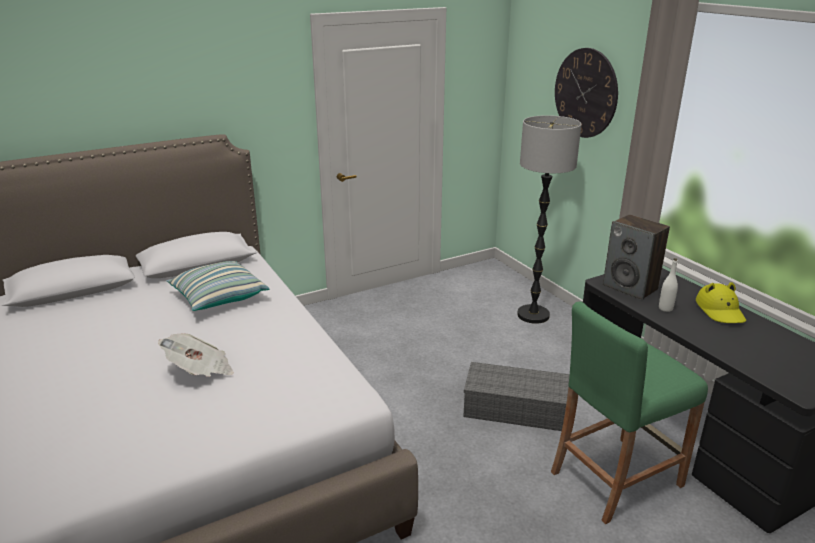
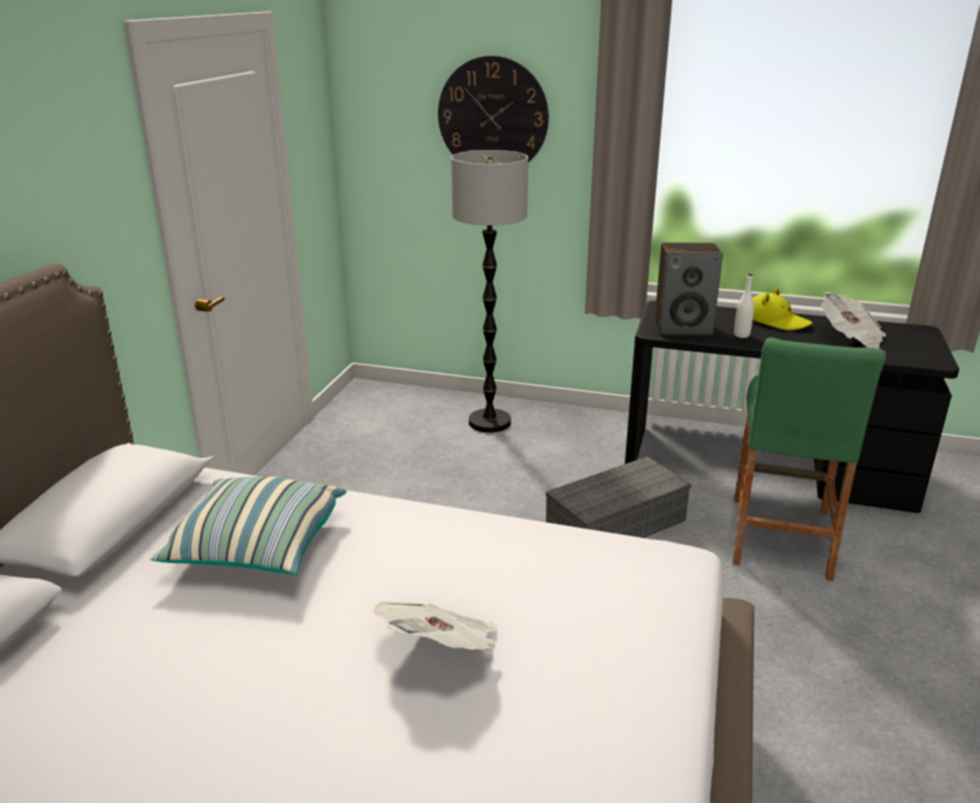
camera: 45 degrees left, 0 degrees up
(759, 346) = (850, 338): none -> newspaper

